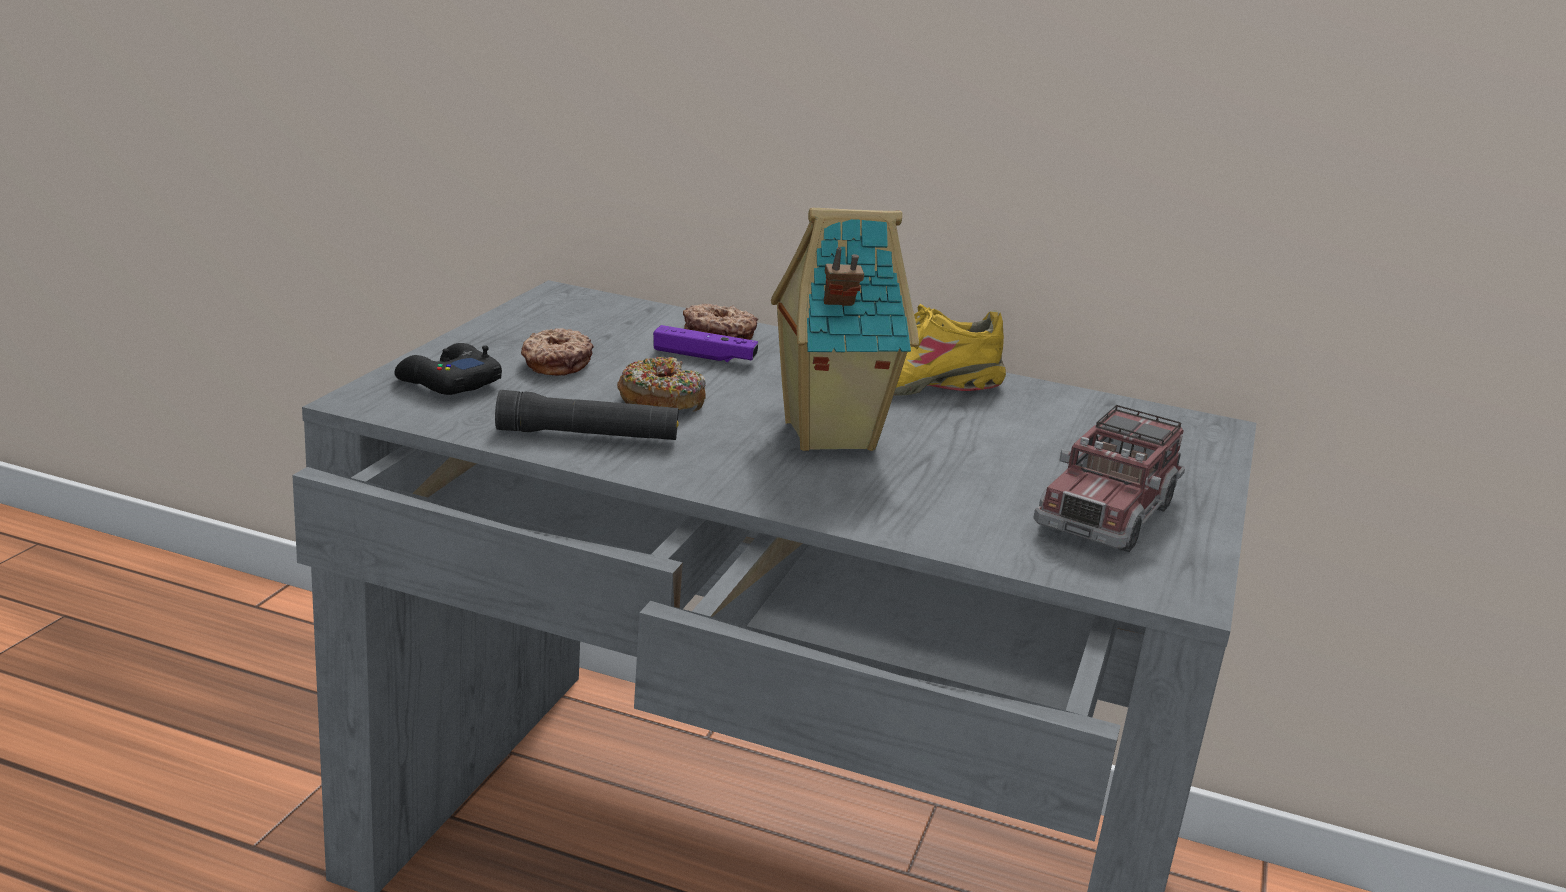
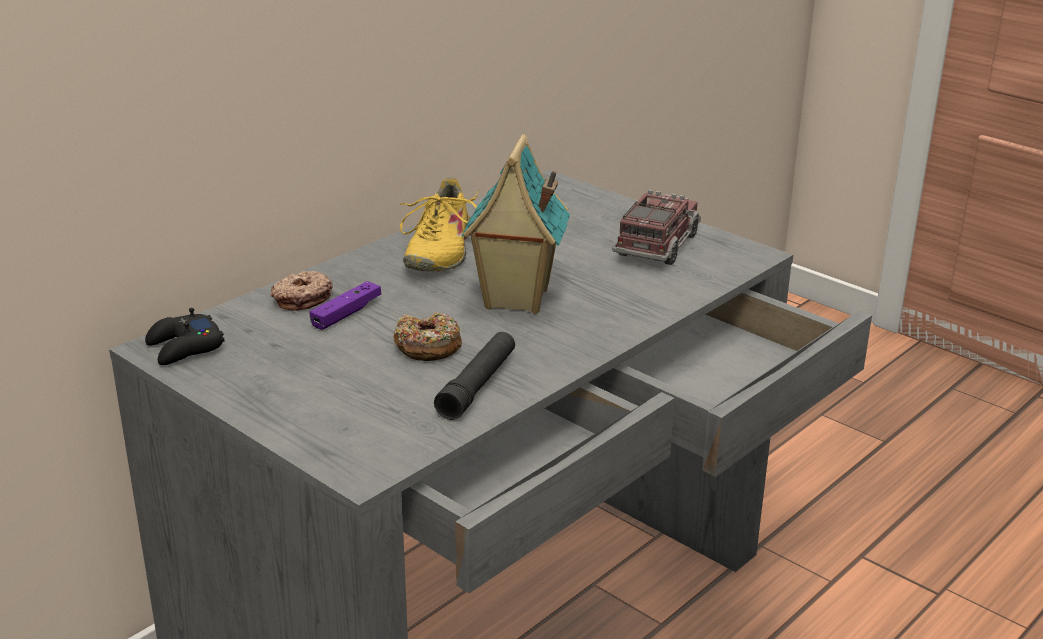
camera: 65 degrees left, 5 degrees up
(448, 382) = (342, 429): black game controller -> black game controller (184, 348)
(555, 363) = (326, 376): donut -> none
(1107, 513) = (657, 245): toy truck -> toy truck turned 120 degrees counterclockwise

